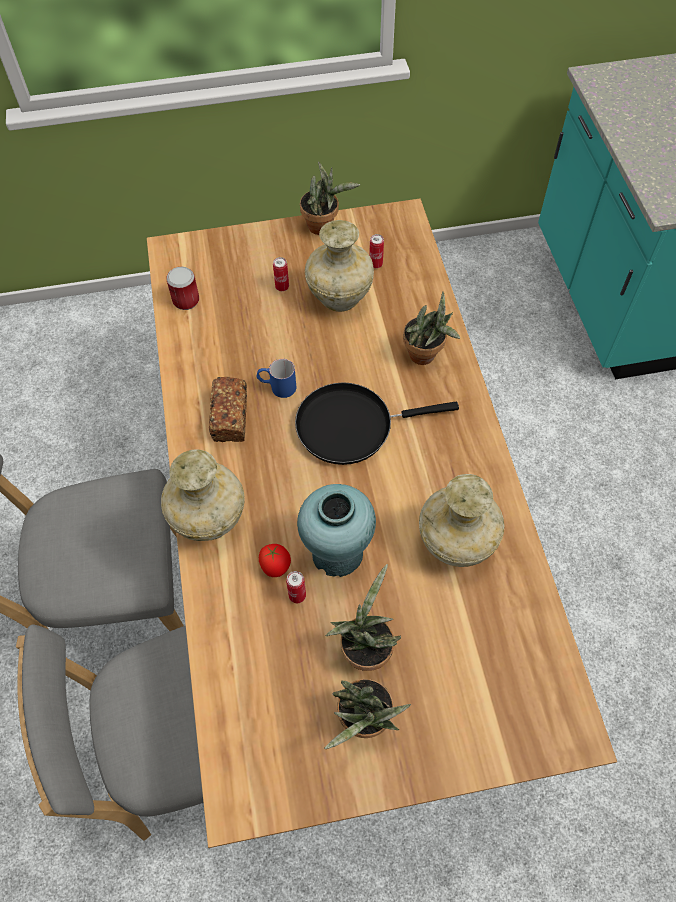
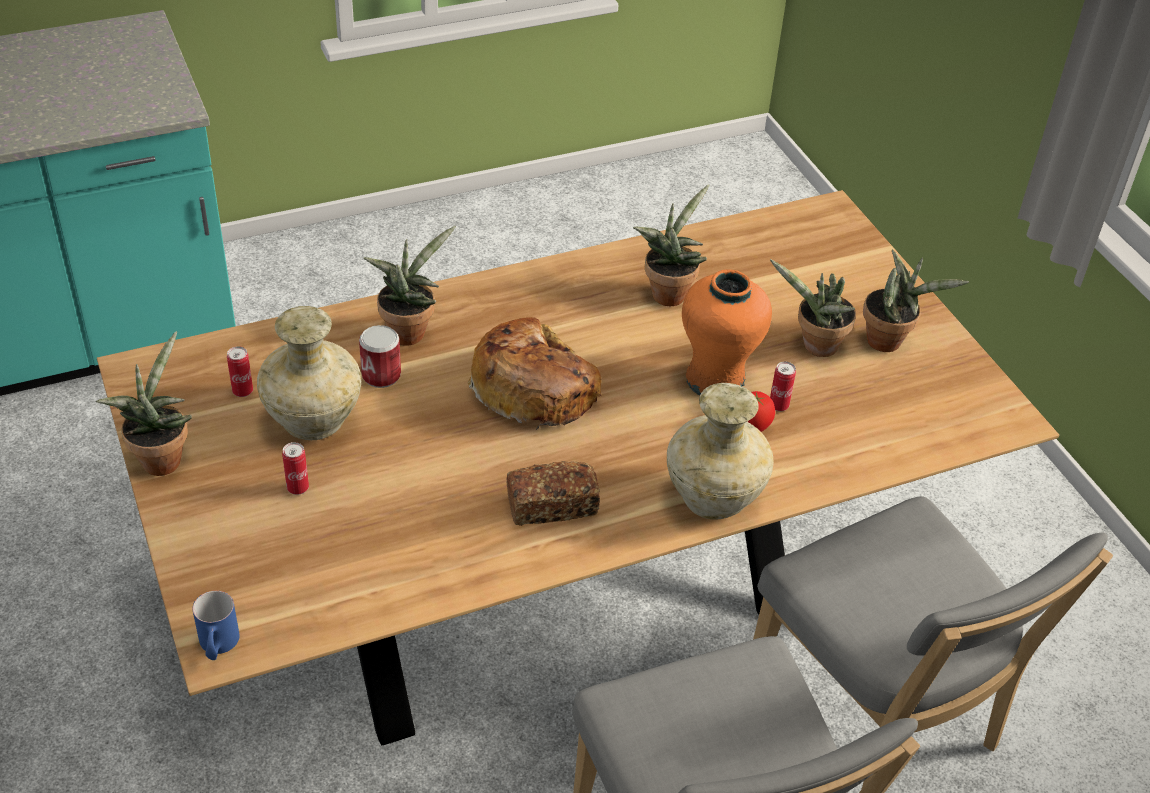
camera: 105 degrees left, 15 degrees down
(186, 300) = (338, 601): can -> can (381, 375)
(277, 387) = (489, 466): blue mug -> blue mug (218, 647)
(338, 554) = (715, 379): turquoise vase -> orange vase
(351, 426) = (535, 387): black frying pan -> bread
(454, 543) = (668, 292): beige vase -> potted plant

